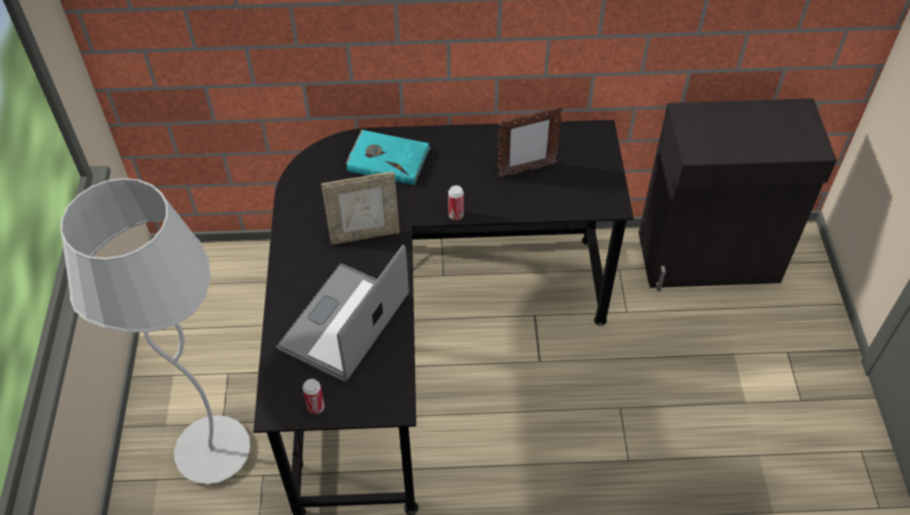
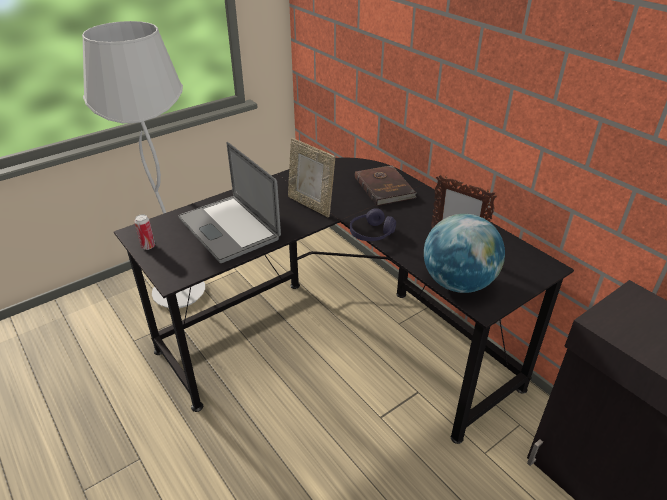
camera: 55 degrees right, 15 degrees down
(344, 322) = (229, 228): laptop -> laptop turned 120 degrees counterclockwise
(388, 159) = (385, 187): turquoise book -> brown book
(456, 215) = (371, 233): can -> purple headphones
(572, 200) = (458, 283): none -> globe

